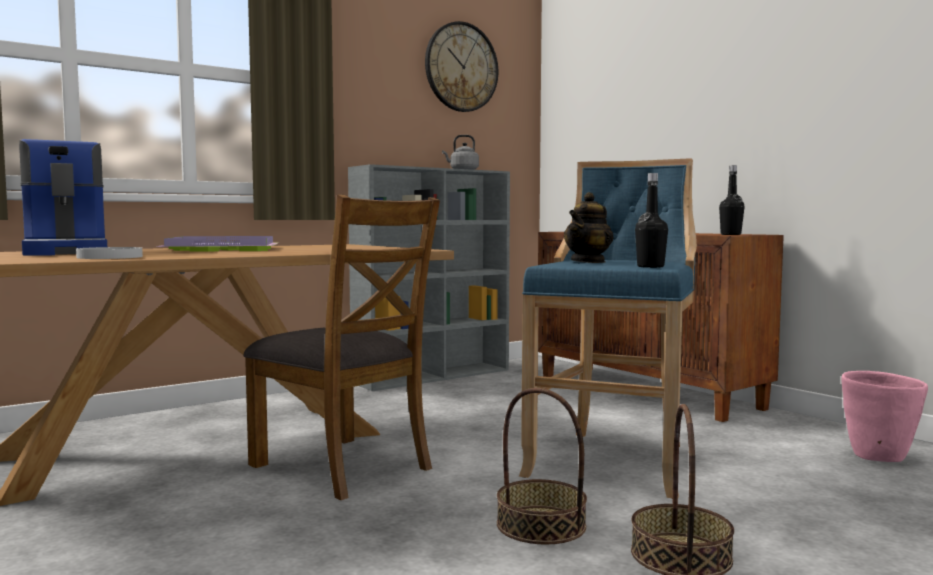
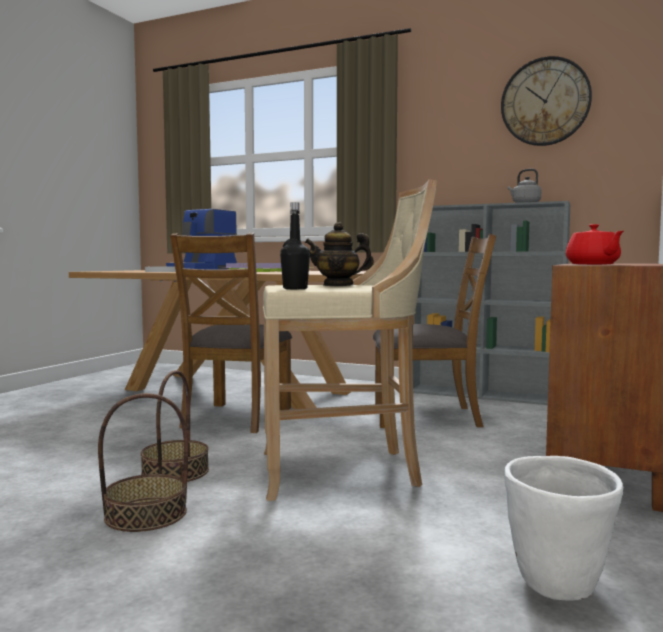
camera: 60 degrees right, 0 degrees up
(476, 404) = (427, 416): none -> brown chair
(614, 460) = (343, 471): blue stool -> beige stool
(730, 234) = (593, 264): black bottle -> red teapot
(879, 457) = (558, 587): pink planter -> white planter

